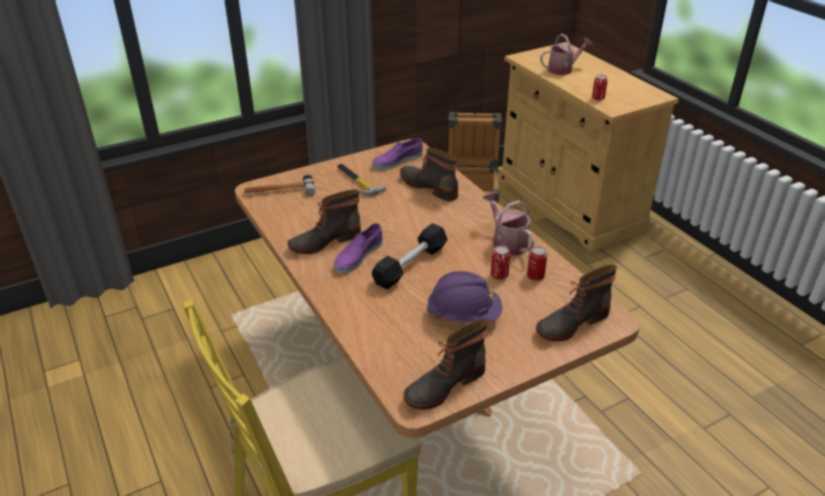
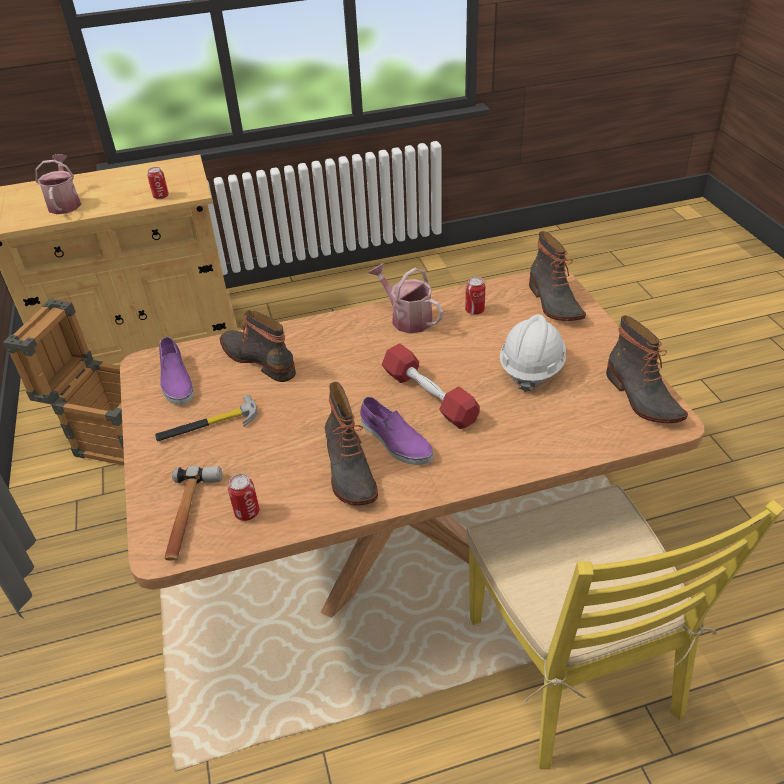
camera: 75 degrees left, 5 degrees up
(410, 265) = (429, 396): black dumbbell -> red dumbbell
(429, 186) = (260, 359): boot -> boot turned 75 degrees clockwise
(464, 315) = (531, 368): purple hard hat -> white hard hat
(499, 275) = (467, 333): can -> can (247, 512)
(507, 242) = (407, 318): watering can -> watering can turned 60 degrees clockwise

